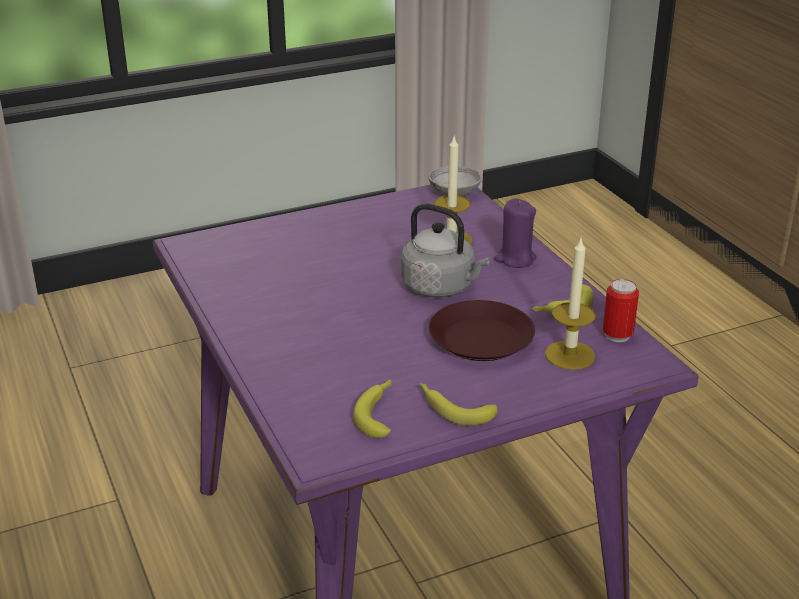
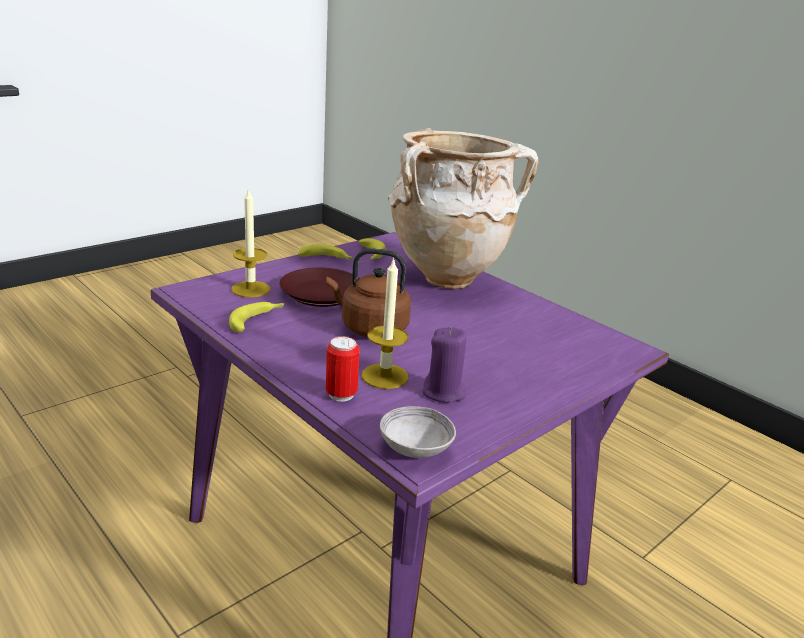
camera: 160 degrees right, 5 degrees down
(306, 348) = (444, 281): none -> beige vase
(441, 287) = (370, 328): grey kettle -> brown kettle
(515, 259) = (309, 361): purple candle -> purple candle (444, 392)
(617, 335) = (210, 304): can -> can (341, 394)

